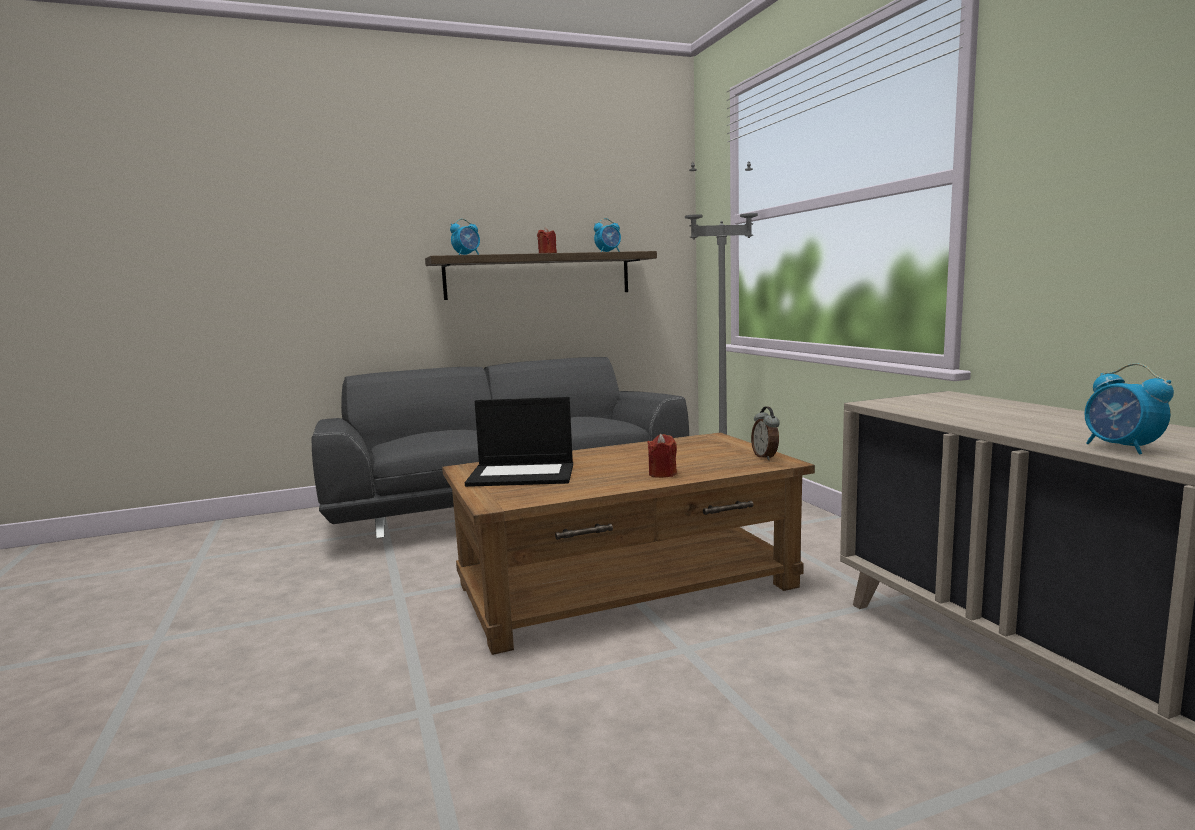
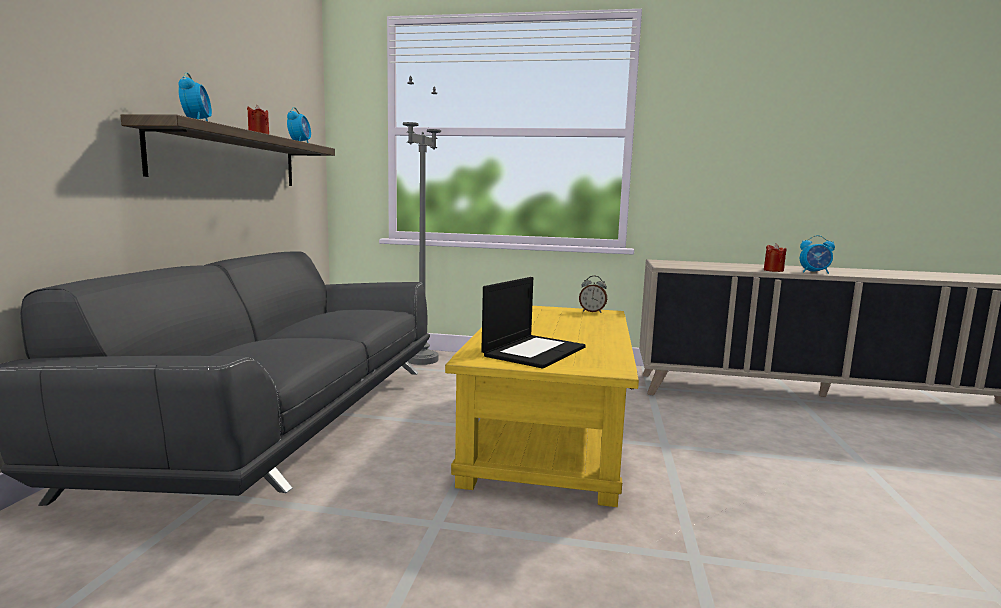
camera: 60 degrees left, 0 degrees up
(626, 585) = (549, 432): brown coffee table -> yellow coffee table
(662, 474) = (597, 330): red candle -> red candle (773, 270)

